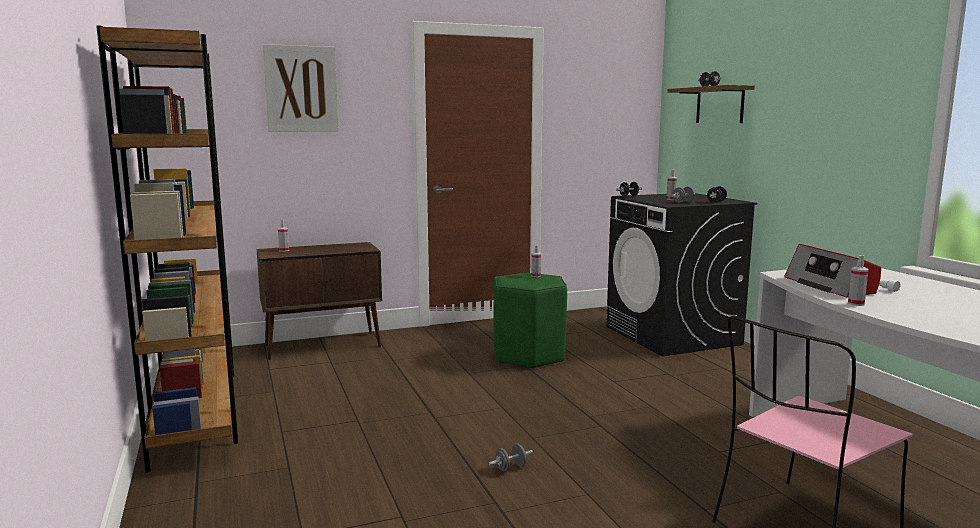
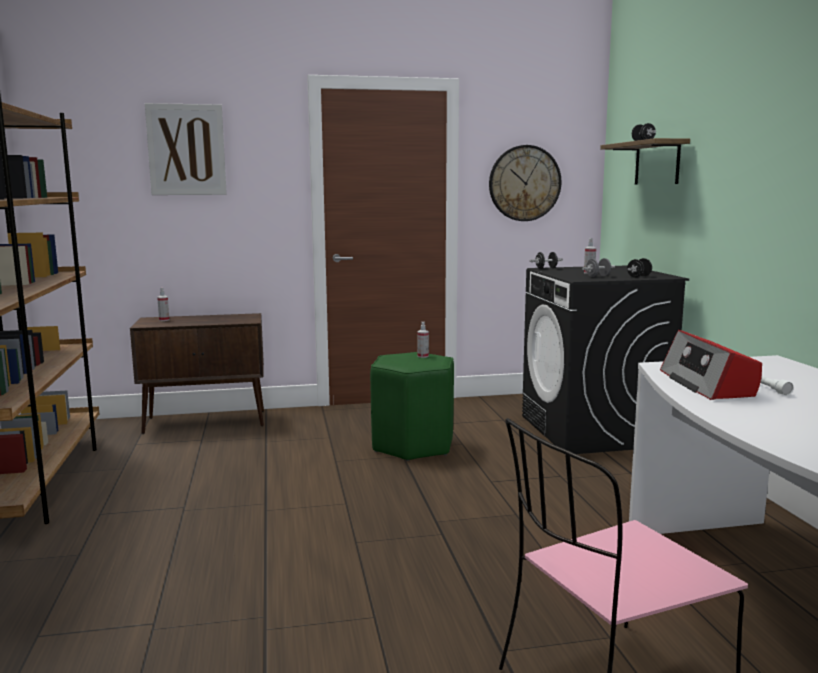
camera: 10 degrees right, 0 degrees up
(510, 468) = (308, 576): grey dumbbell -> none
(597, 121) = (524, 183): none -> wall clock
(856, 303) = (714, 409): spray bottle -> none

